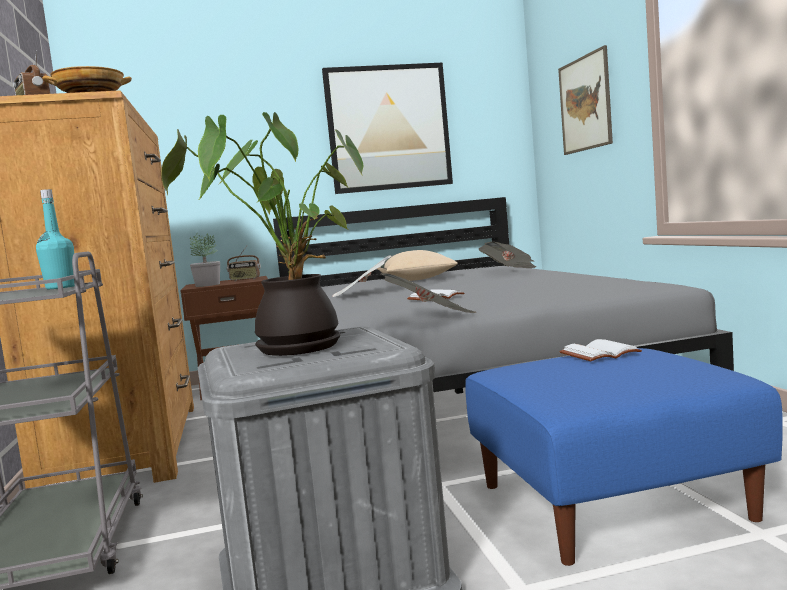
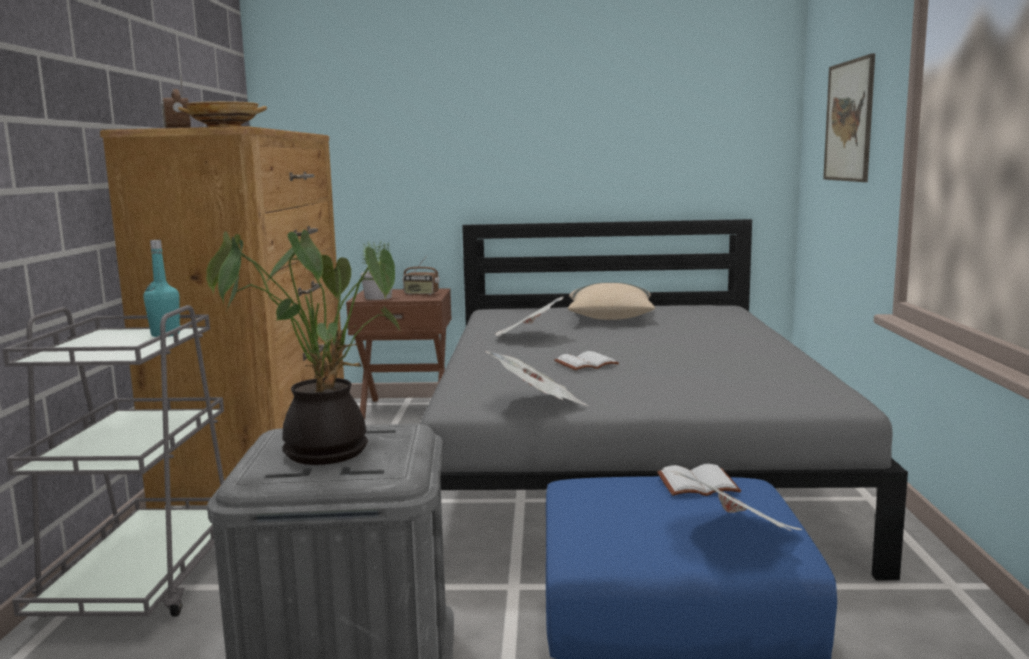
camera: 15 degrees right, 5 degrees up
(388, 128) = (610, 124): picture -> none
(510, 271) = (721, 324): newspaper -> newspaper (735, 535)

